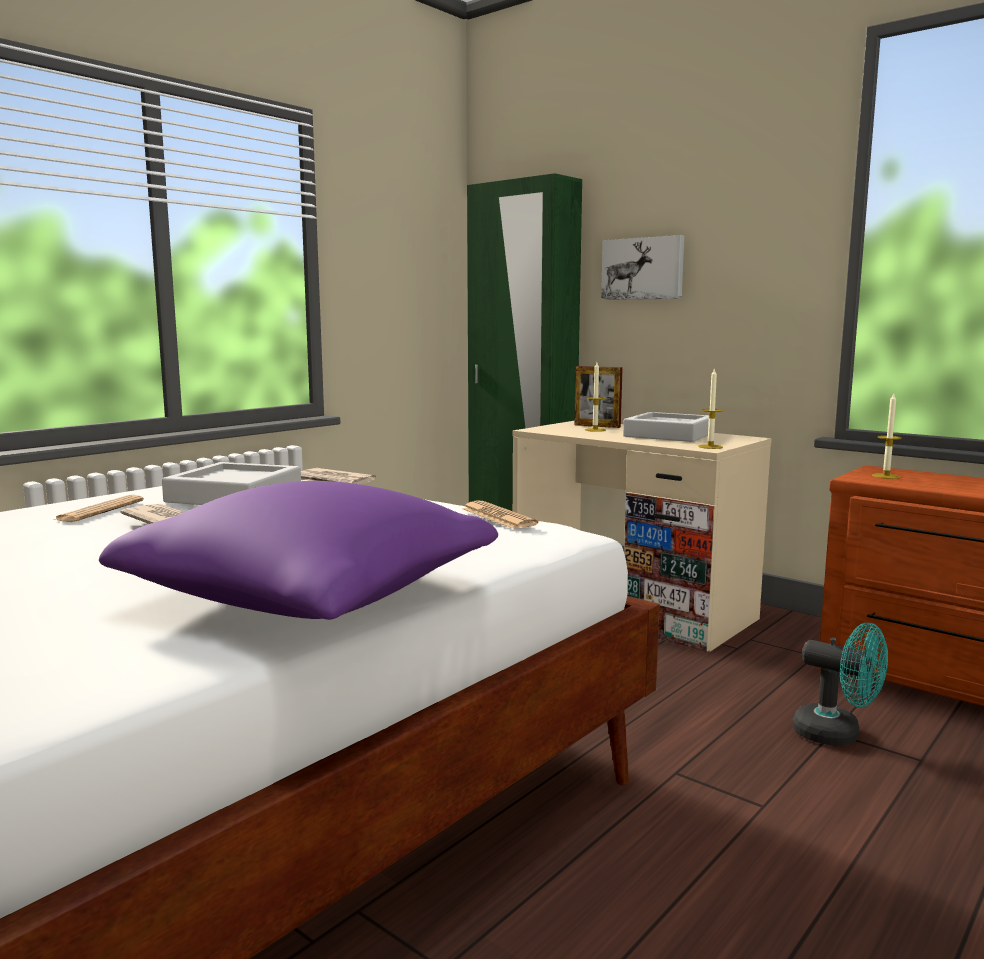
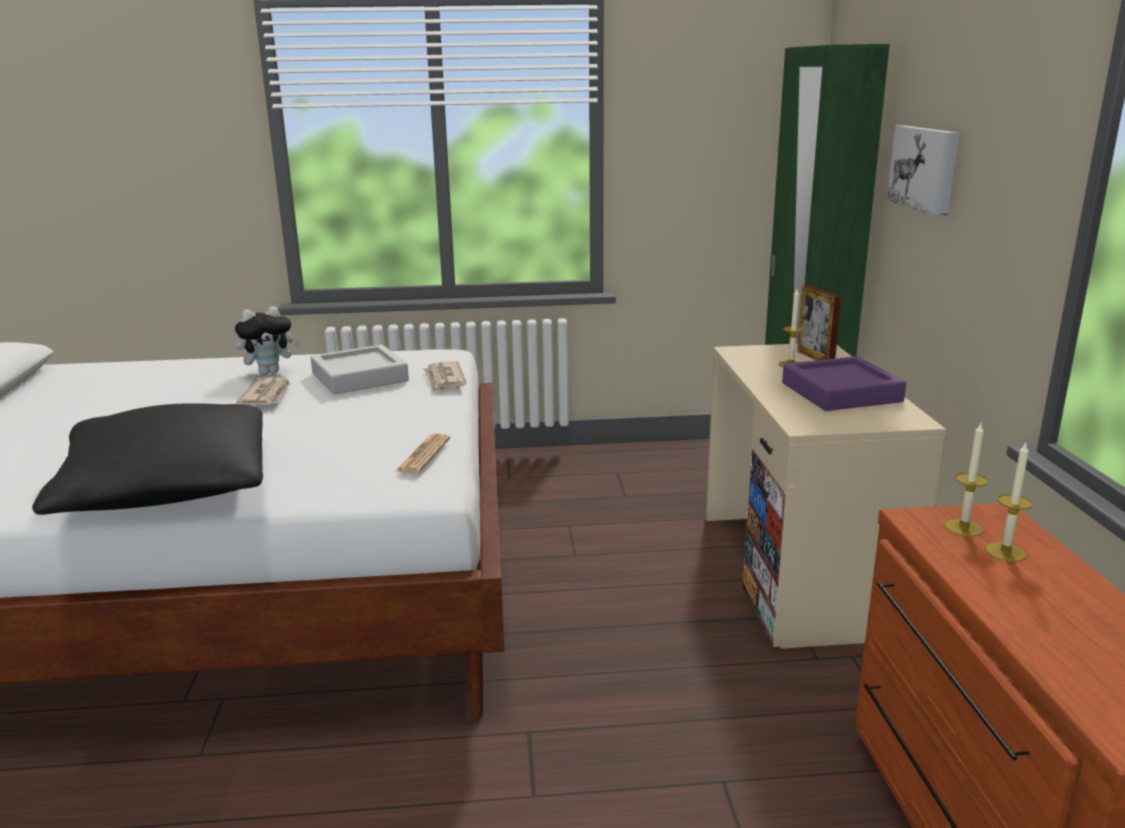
camera: 45 degrees right, 10 degrees up
(100, 510) = (270, 372): newspaper -> plush toy
(311, 597) = (167, 488): purple pillow -> black pillow
(669, 435) = (841, 392): grey tray -> purple tray
(710, 447) = (814, 424): candle -> candle (1005, 552)
(837, 735) = (722, 786): turquoise fan -> none

